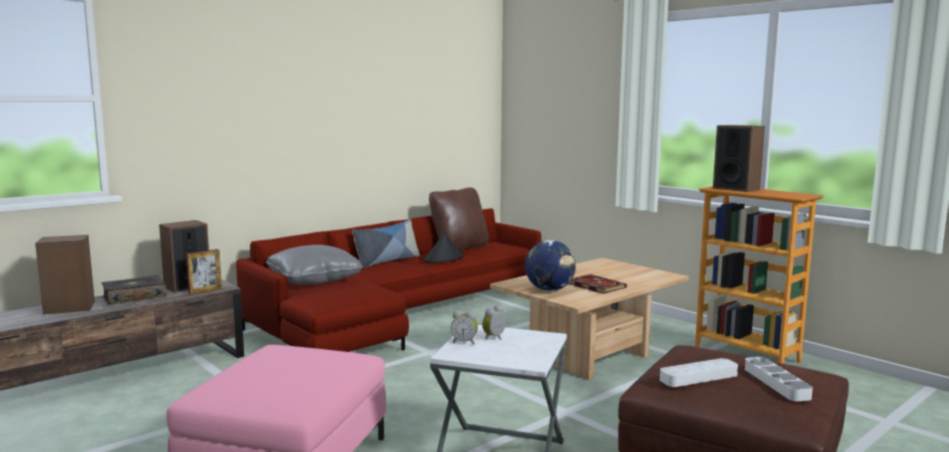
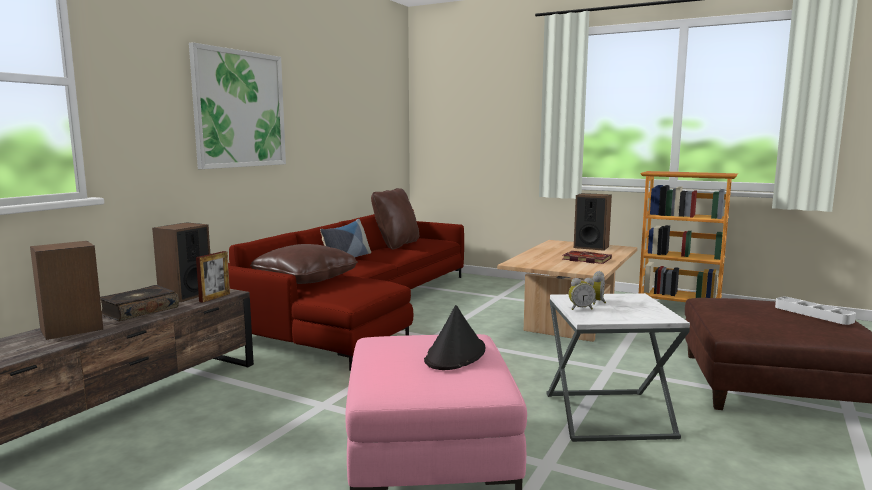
camera: 20 degrees left, 0 degrees up
(272, 112) = (239, 109): none -> picture
(314, 280) = (305, 280): grey pillow -> brown pillow
(444, 259) = (397, 253): black hat -> black hat (455, 355)
(549, 290) = (555, 265): globe -> none
(698, 377) = (757, 317): white tray -> none
(736, 188) = (666, 172): speaker -> speaker (591, 247)

